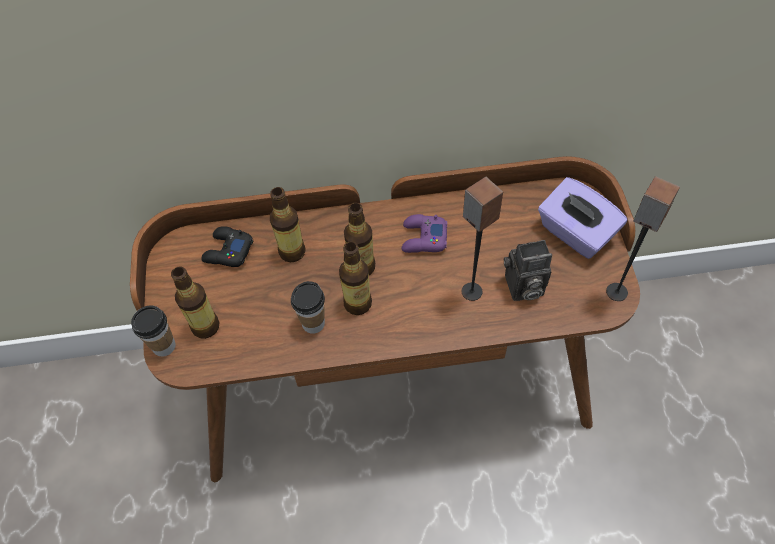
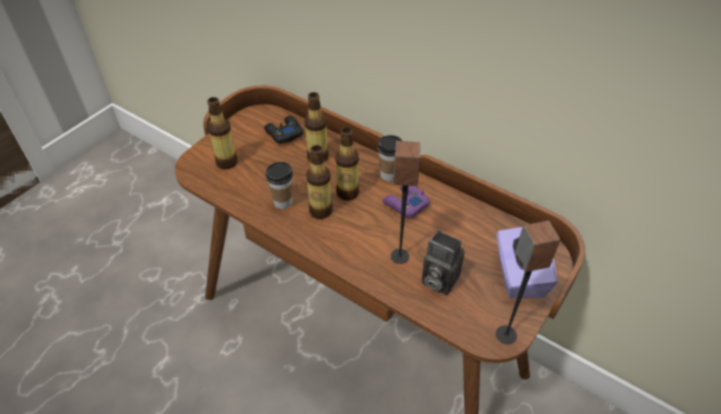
camera: 40 degrees right, 10 degrees down
(164, 346) = (196, 157): cup -> cup (389, 175)

